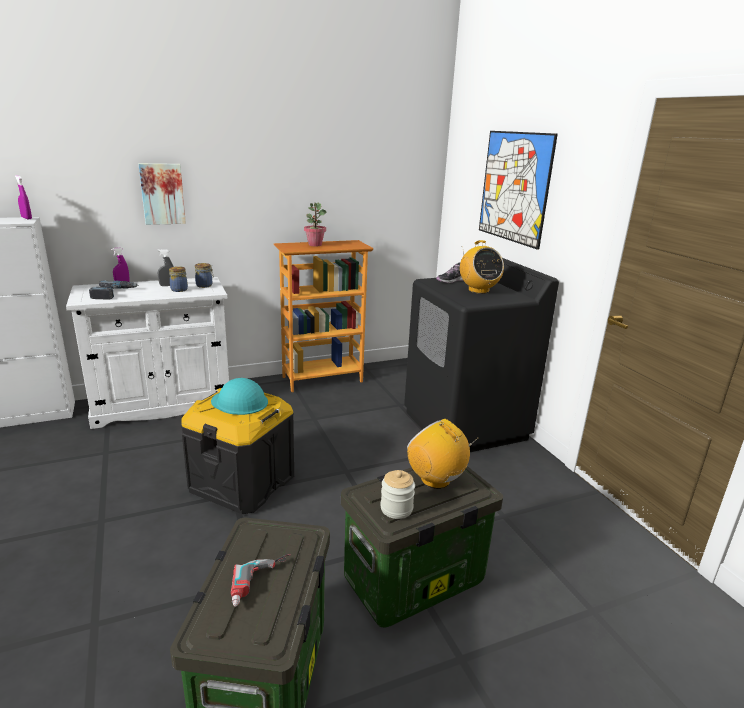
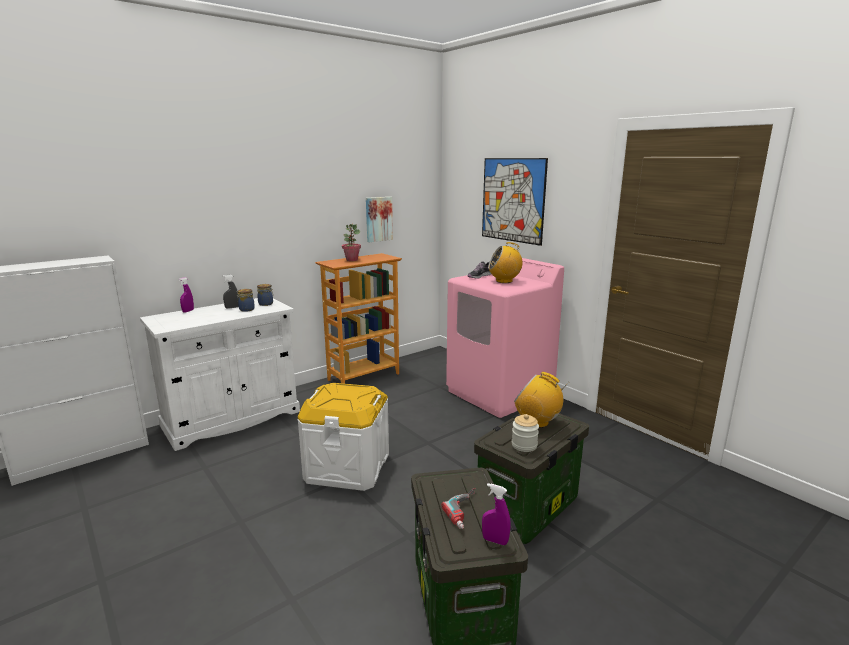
camera: 15 degrees left, 5 degrees down
(26, 218) = (99, 257): purple spray bottle -> purple spray bottle (495, 541)
(113, 293) = (188, 319): power drill -> none
(162, 194) = (219, 226): picture -> picture (378, 219)
(240, 402) = (344, 394): turquoise hard hat -> none
(242, 482) = (347, 467): black storage box -> white storage box
(465, 425) = (499, 393): black washing machine -> pink washing machine
(478, 290) = (504, 281): radio -> radio turned 120 degrees clockwise

